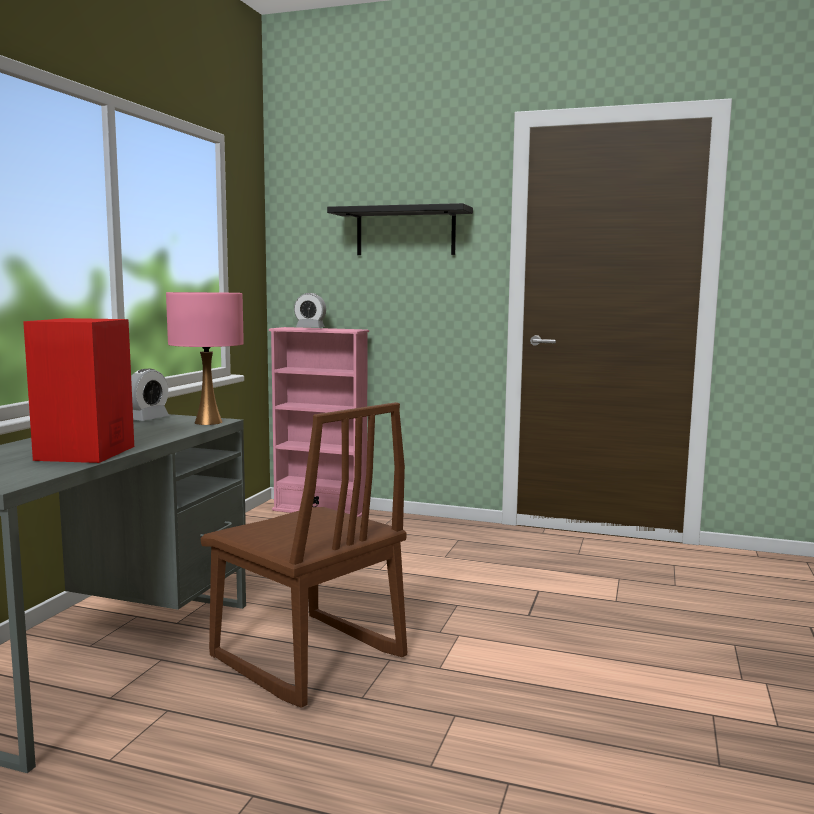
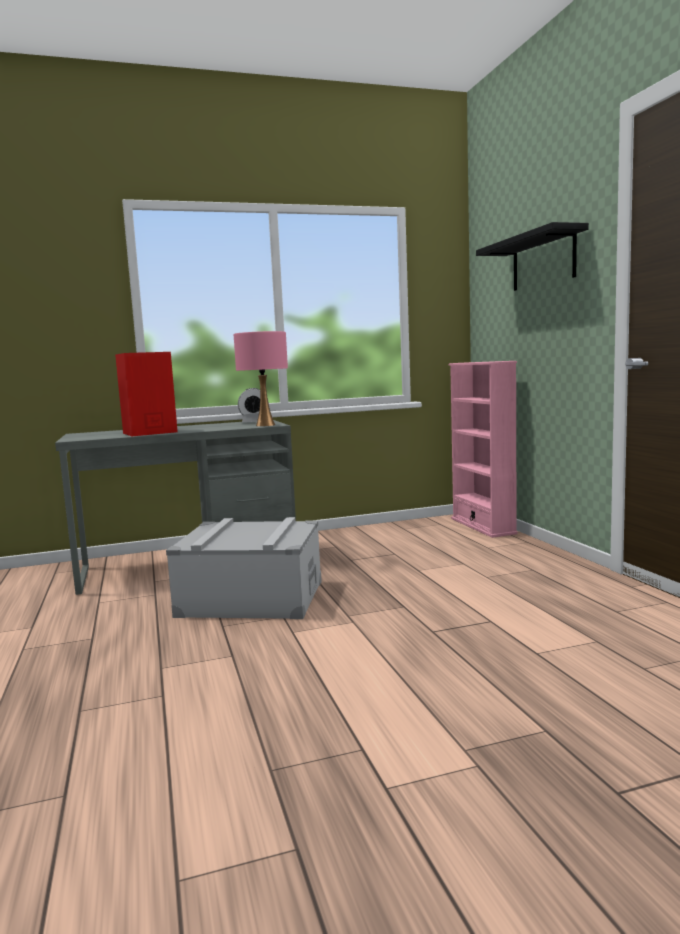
camera: 55 degrees right, 0 degrees up
(306, 659) = (251, 598): brown chair -> grey storage box
(310, 328) = (476, 361): alarm clock -> none

